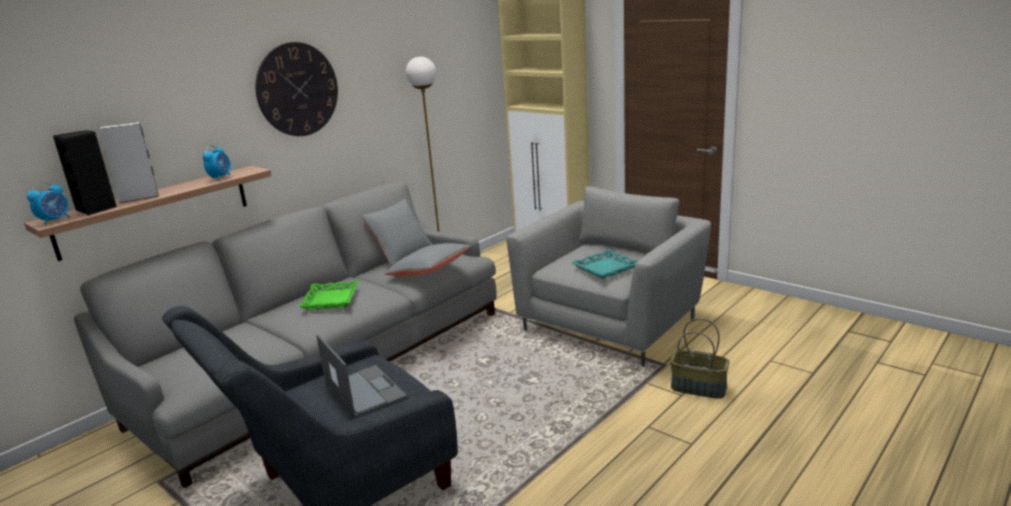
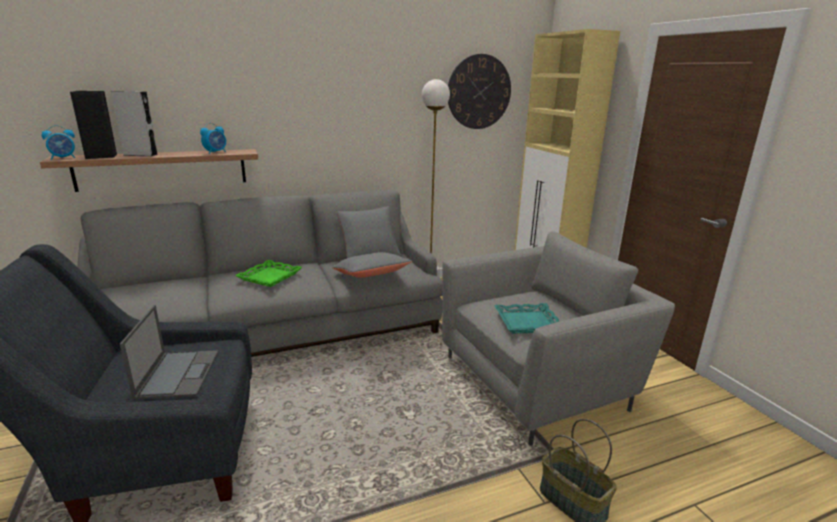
camera: 25 degrees right, 0 degrees up
(297, 89) = (309, 91): wall clock -> wall clock (479, 92)

